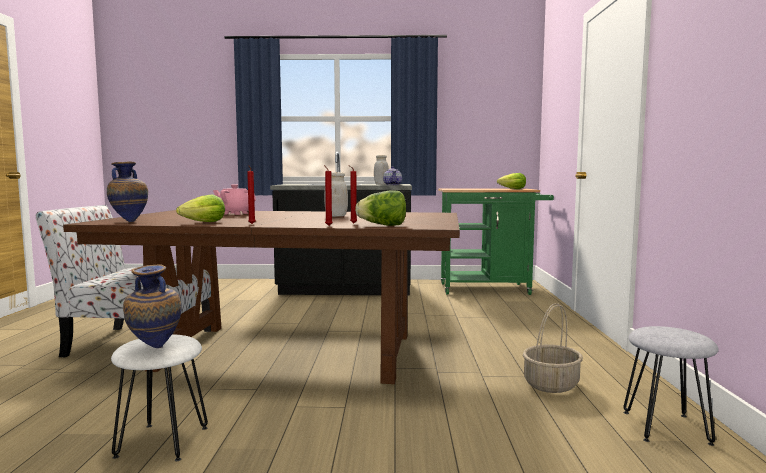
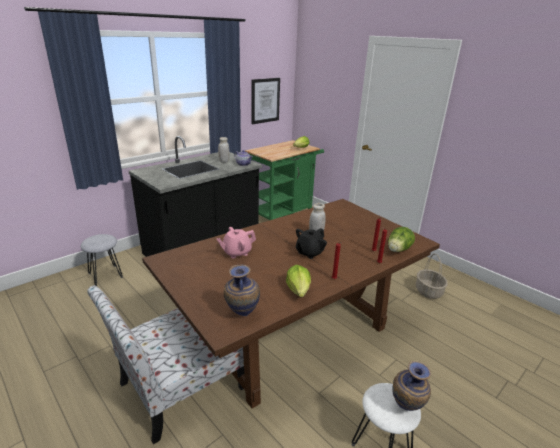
camera: 45 degrees left, 20 degrees up
(288, 218) = (309, 253): none -> black teapot
(486, 134) = (265, 100): none -> picture
(665, 427) = (488, 298): grey stool -> grey stool (105, 275)

